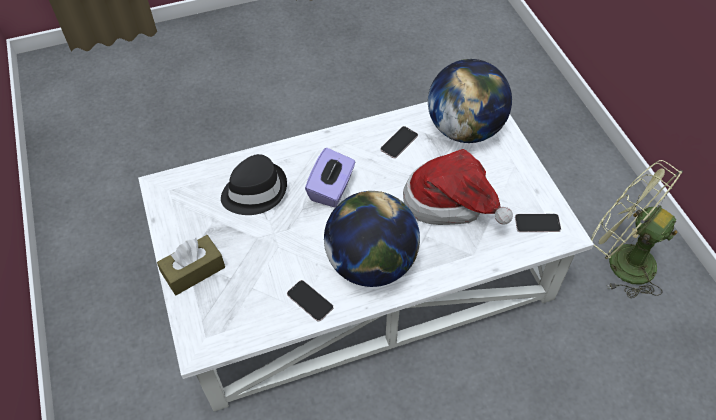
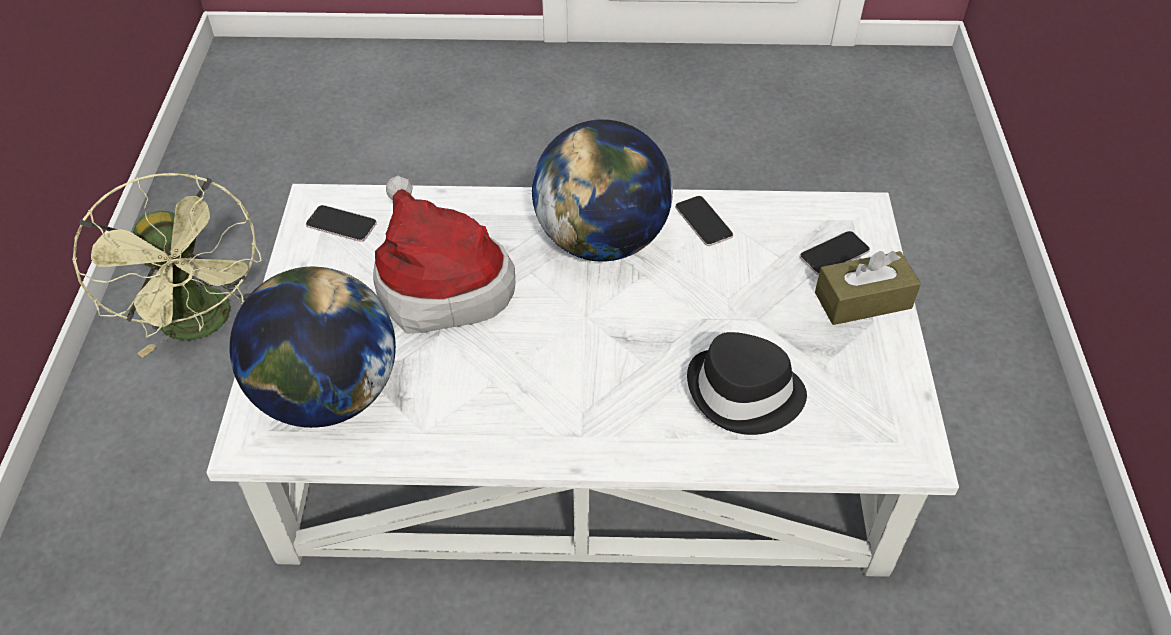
camera: 160 degrees left, 5 degrees down
(331, 189) = (612, 359): purple tissue box -> none
(399, 142) = (457, 405): phone -> phone (834, 254)

